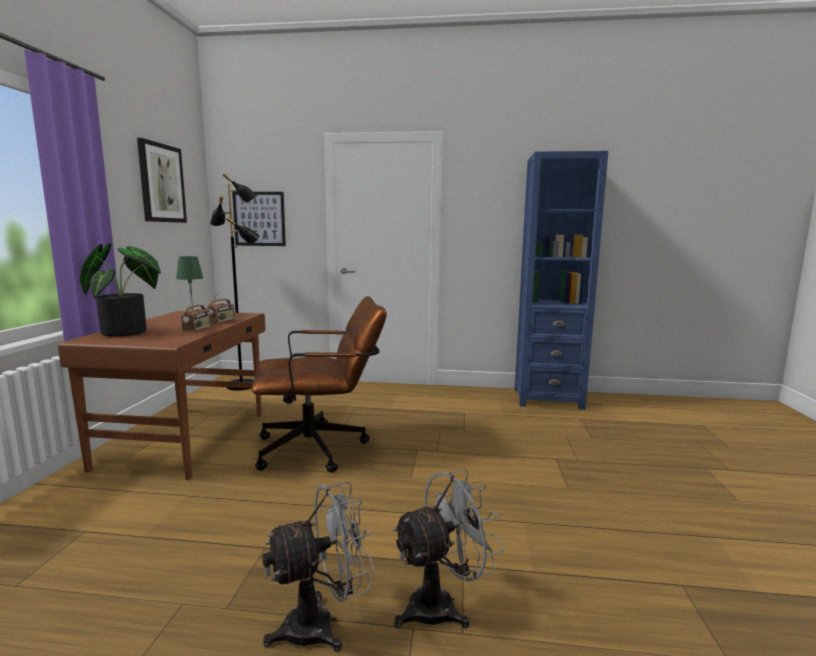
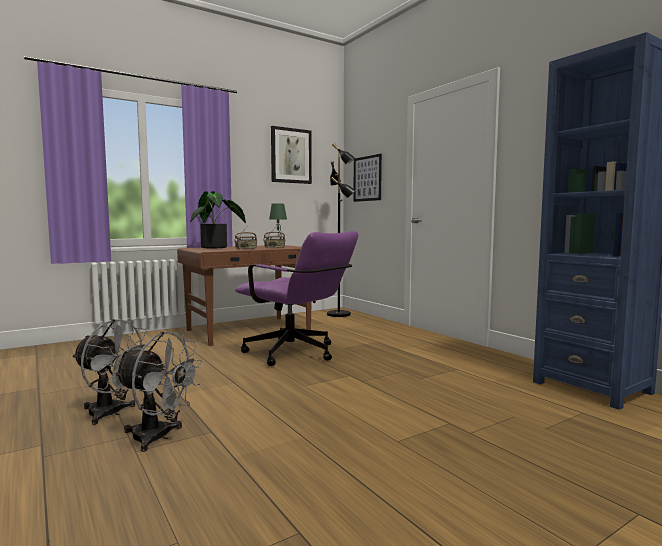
camera: 50 degrees right, 5 degrees down
(321, 448) = (297, 354): brown office chair -> purple office chair

